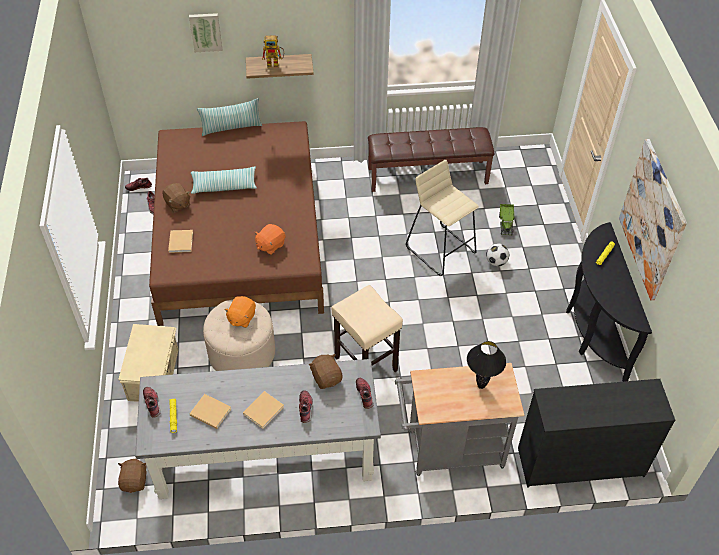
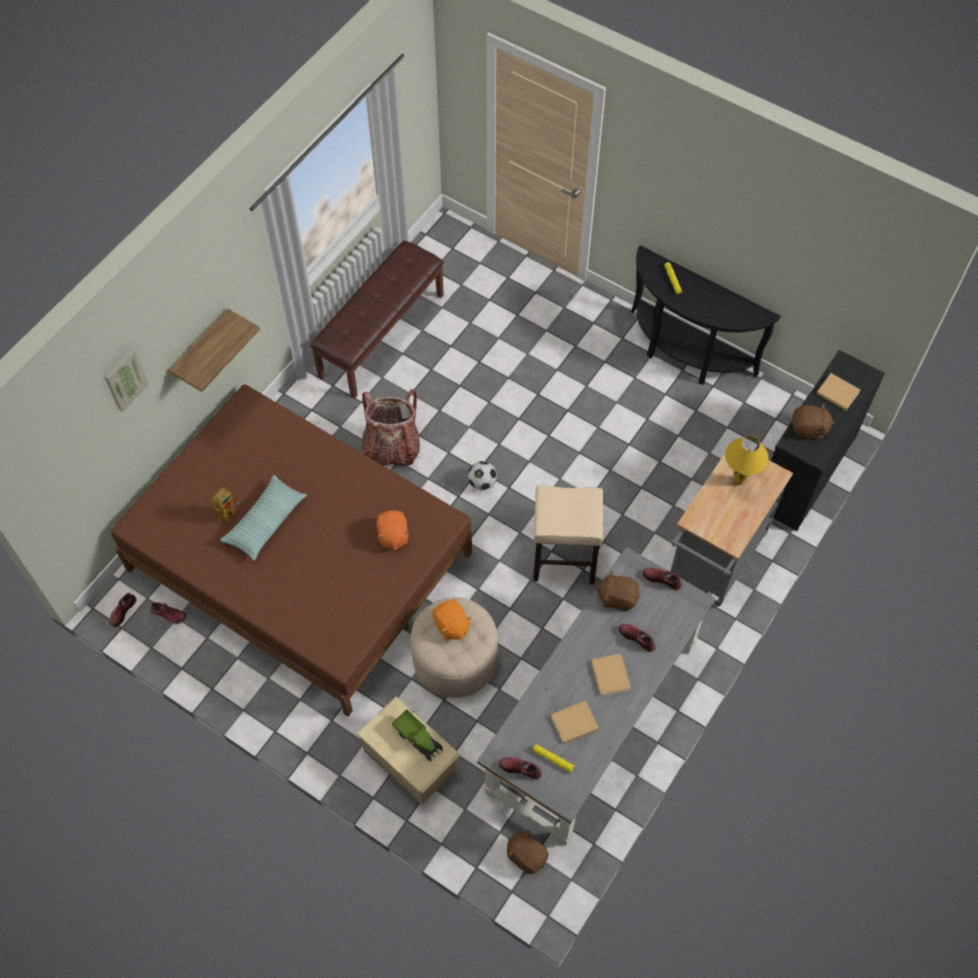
camera: 50 degrees left, 10 degrees up
(177, 204) = (249, 584): brown plush toy -> brown plush toy (809, 429)
(181, 241) = (308, 614): beige book -> beige book (836, 392)
(231, 128) = (182, 458): pillow -> none
(275, 63) = (209, 350): toy robot -> toy robot (229, 512)
(356, 229) = (392, 448): none -> backpack
(440, 249) = (486, 397): beige stool -> none
(481, 386) = (738, 482): black table lamp -> yellow table lamp
(496, 262) = (544, 365): football -> football (482, 483)
(506, 223) = (506, 320): toy truck -> toy truck (418, 738)
(652, 220) = (723, 219): picture -> none

